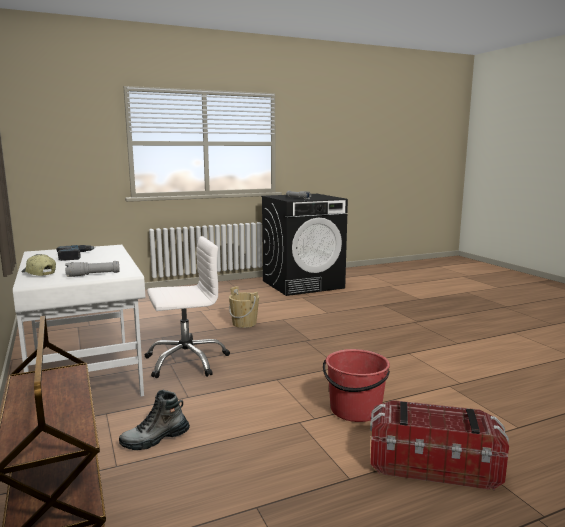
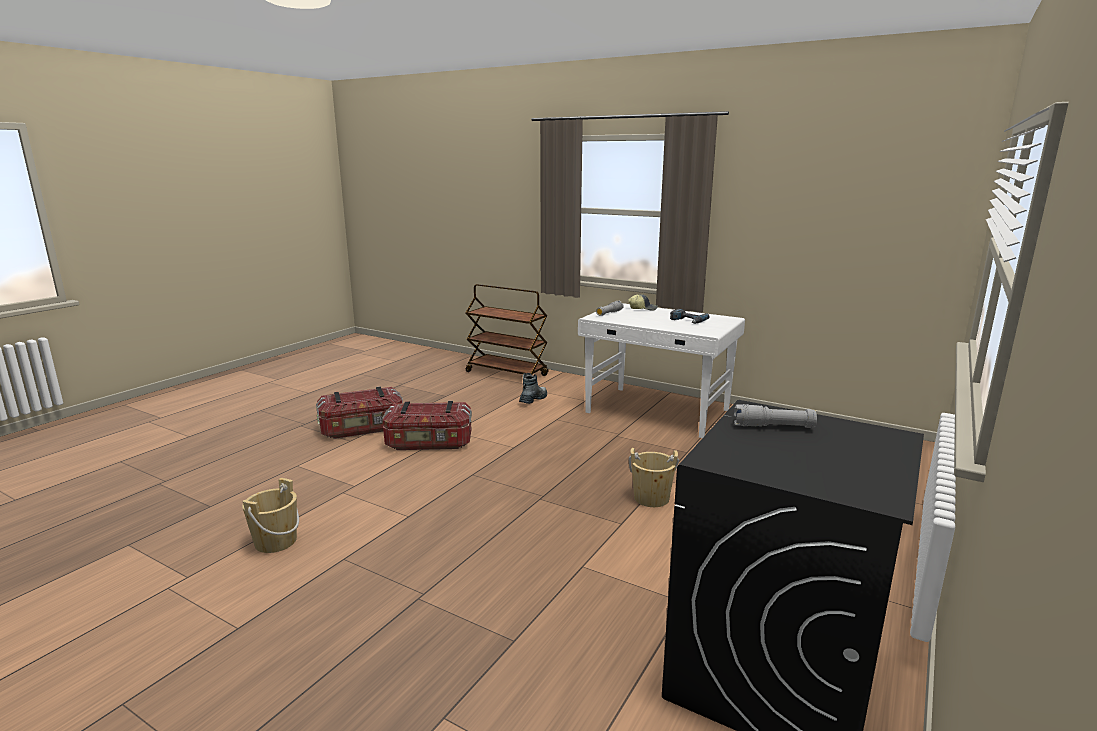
camera: 145 degrees right, 5 degrees up
(186, 361) = (611, 439): white office chair -> none
(355, 410) = (429, 443): red bucket -> storage box
(510, 362) = (275, 541): none -> beige bucket

